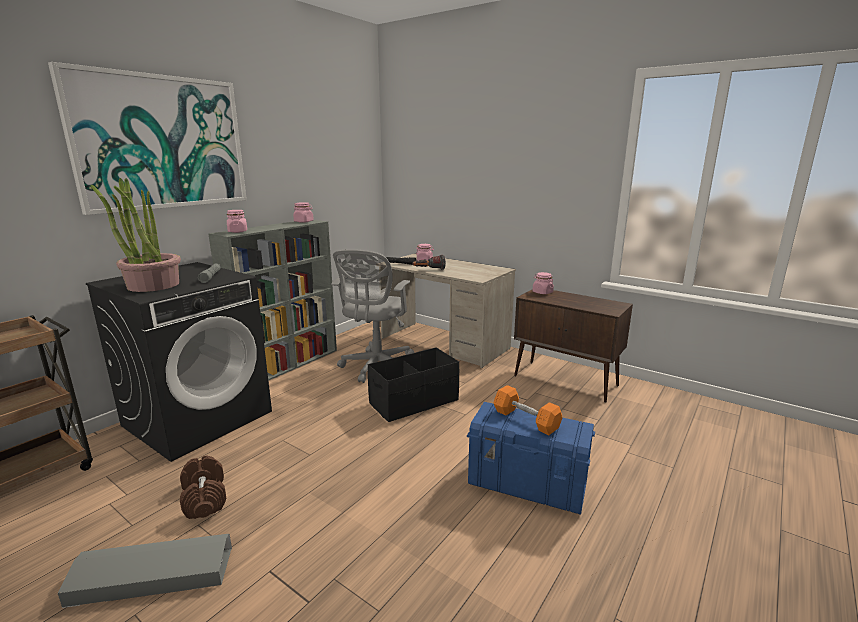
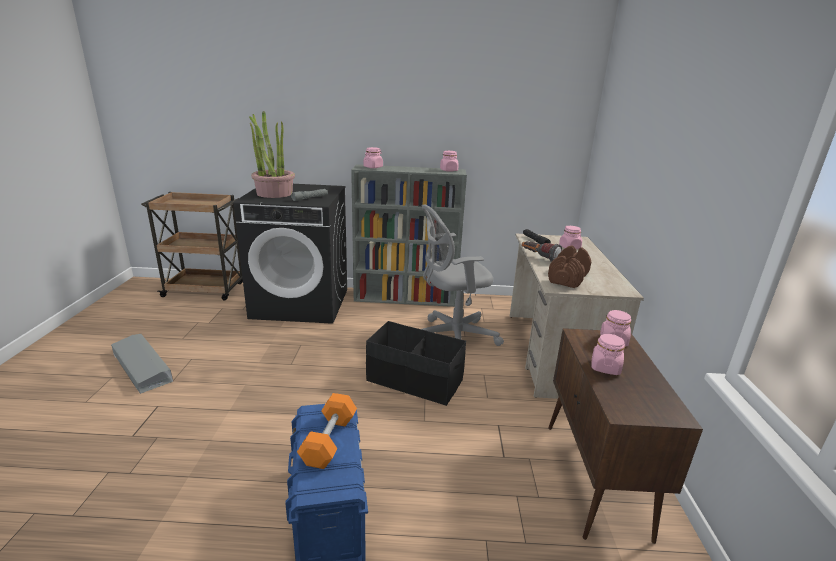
camera: 55 degrees right, 5 degrees up
(162, 143) = (332, 85): picture -> none
(205, 498) = (217, 348): brown dumbbell -> brown dumbbell (568, 278)
(568, 302) = (605, 367): none -> pink jar

